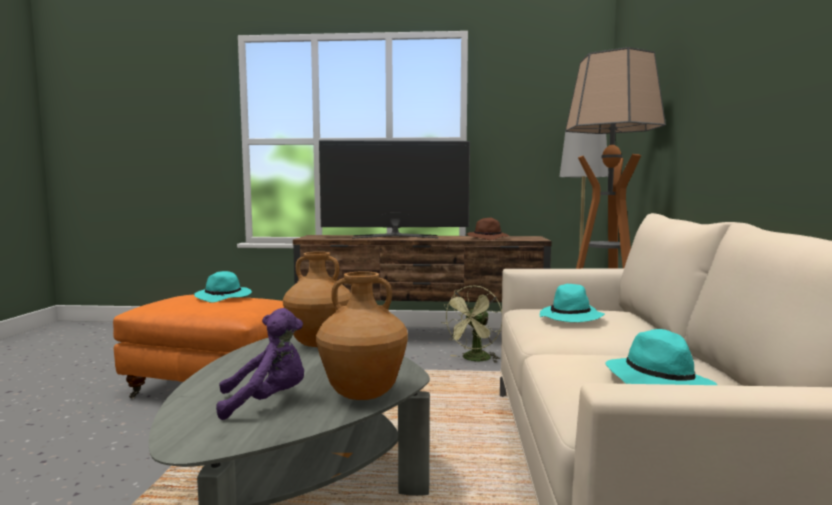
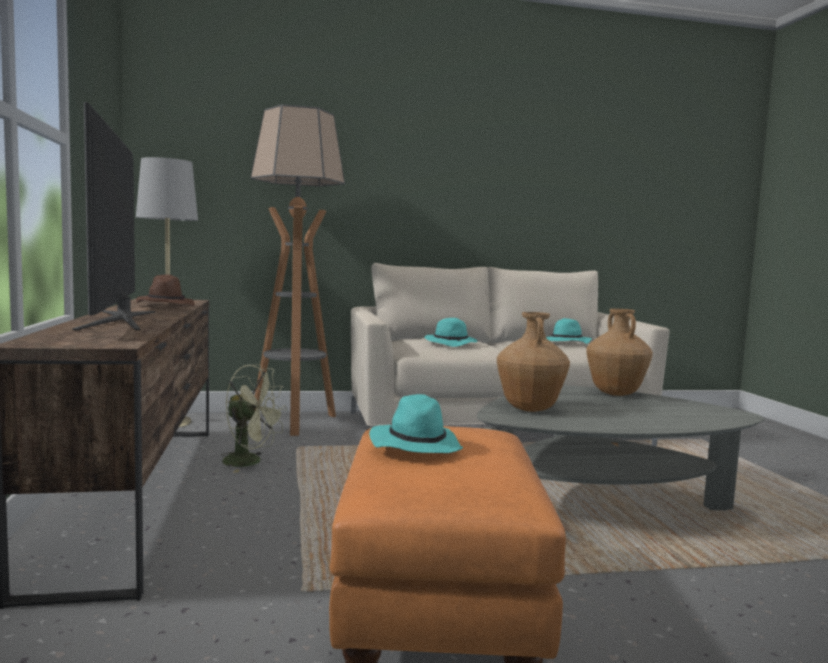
camera: 105 degrees left, 0 degrees up
(267, 401) = (665, 408): purple plush toy -> none

